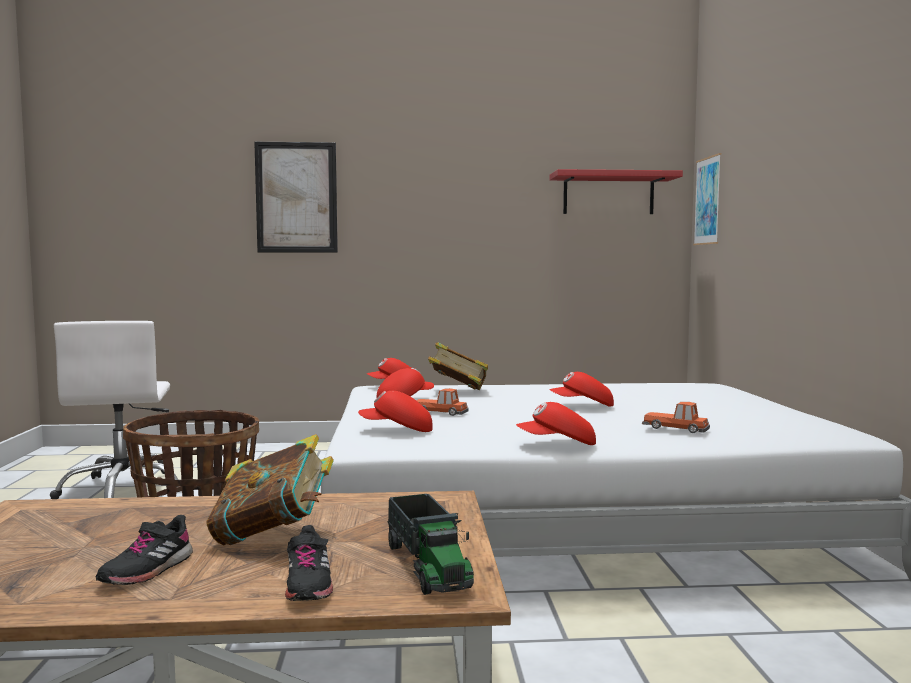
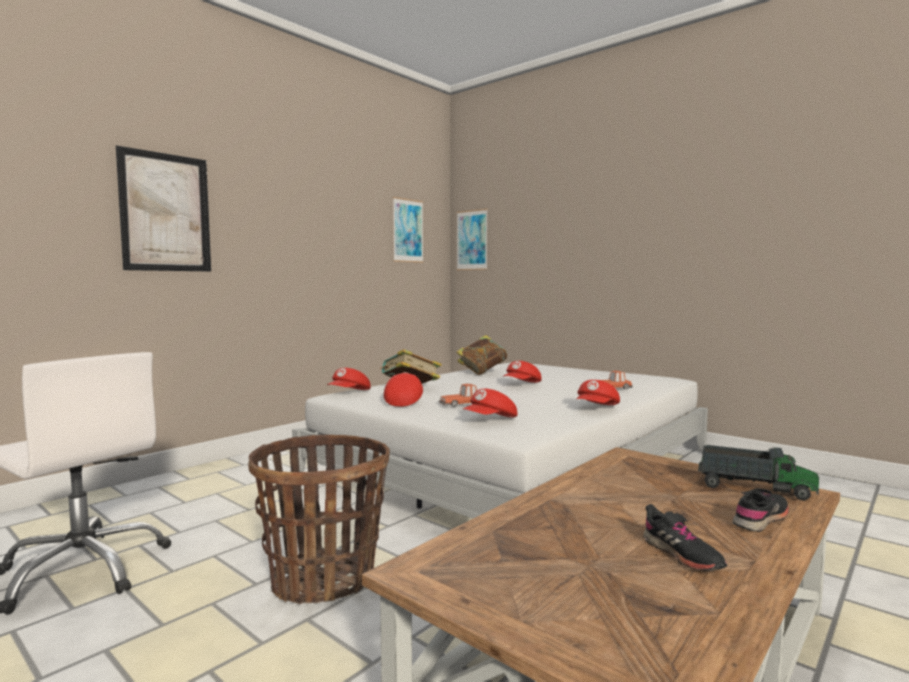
camera: 45 degrees left, 0 degrees up
(273, 536) = (645, 506): book -> book (482, 372)
(308, 585) = (761, 519): black shoe -> black shoe turned 75 degrees counterclockwise
(608, 194) = (408, 230): red shelf -> picture

